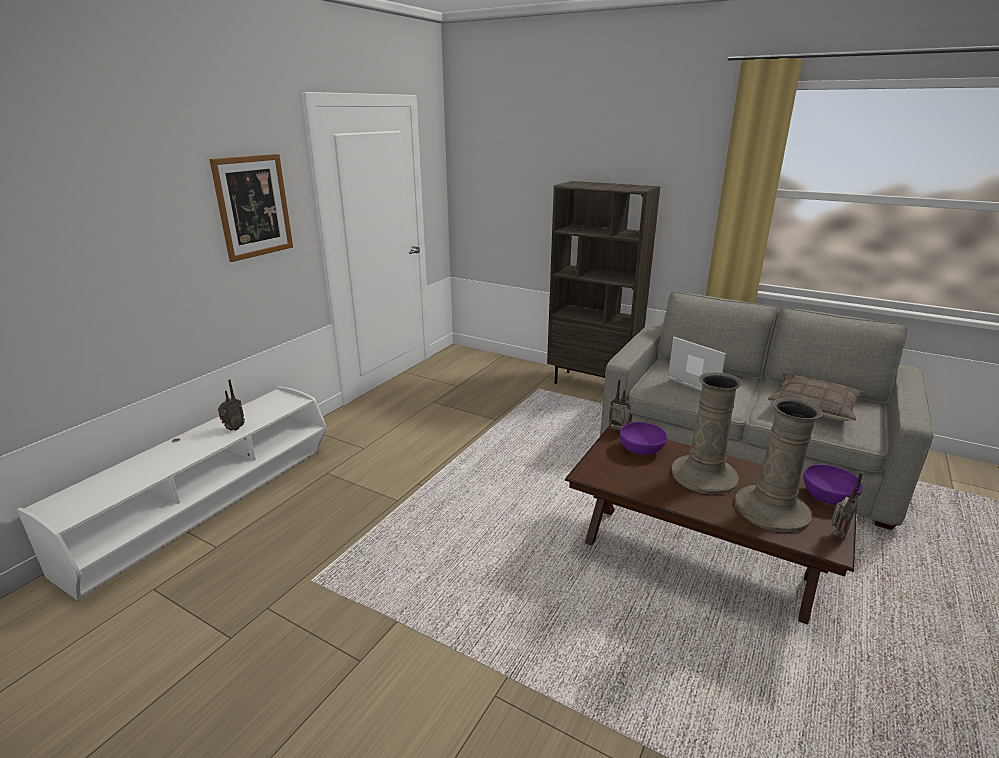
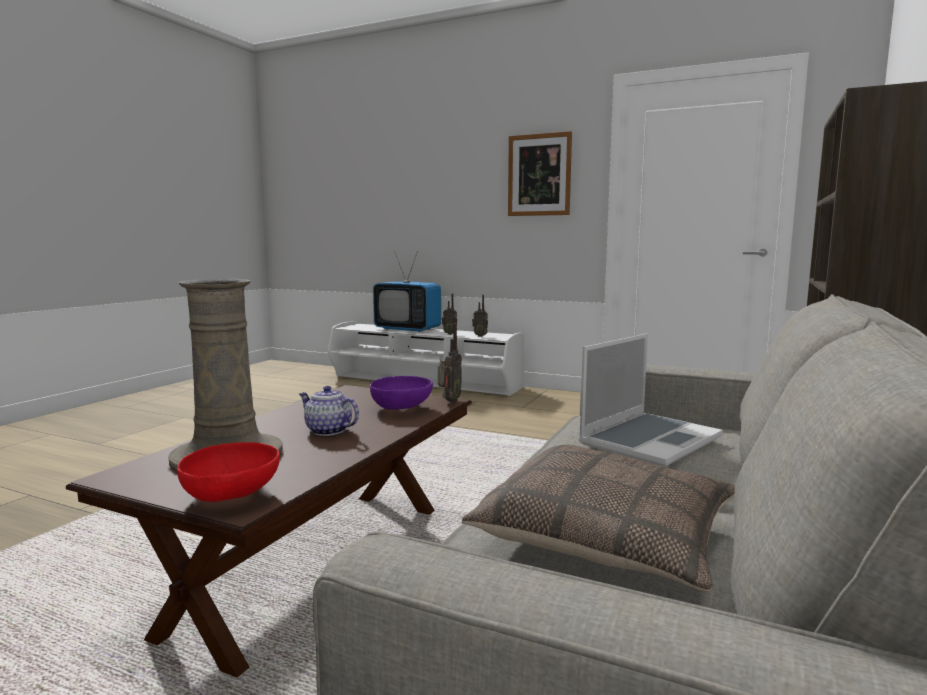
camera: 85 degrees right, 15 degrees down
(158, 459) = (407, 329): none -> television
(704, 476) = (327, 431): beige vase -> teapot
(827, 496) = (232, 496): purple bowl -> red bowl
(836, 536) = (135, 484): radio -> radio (480, 336)

